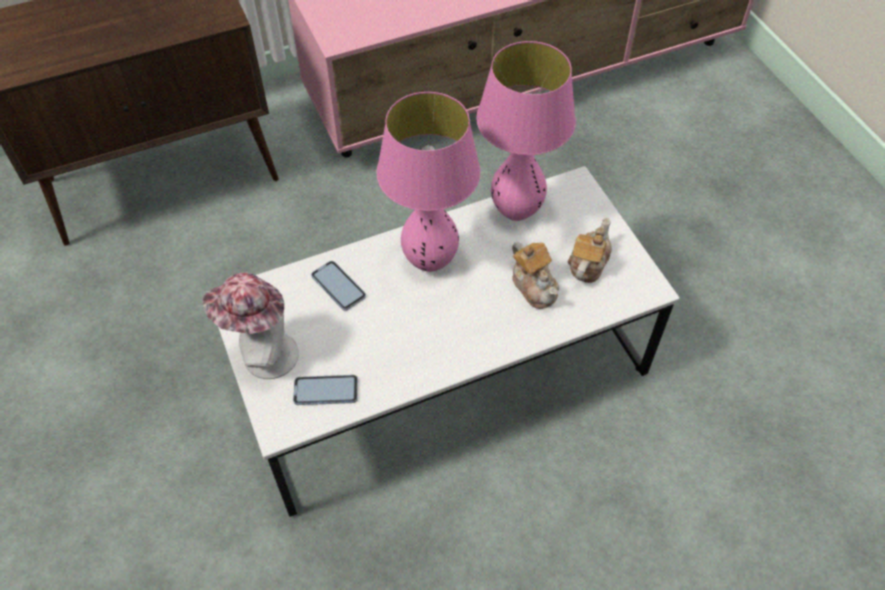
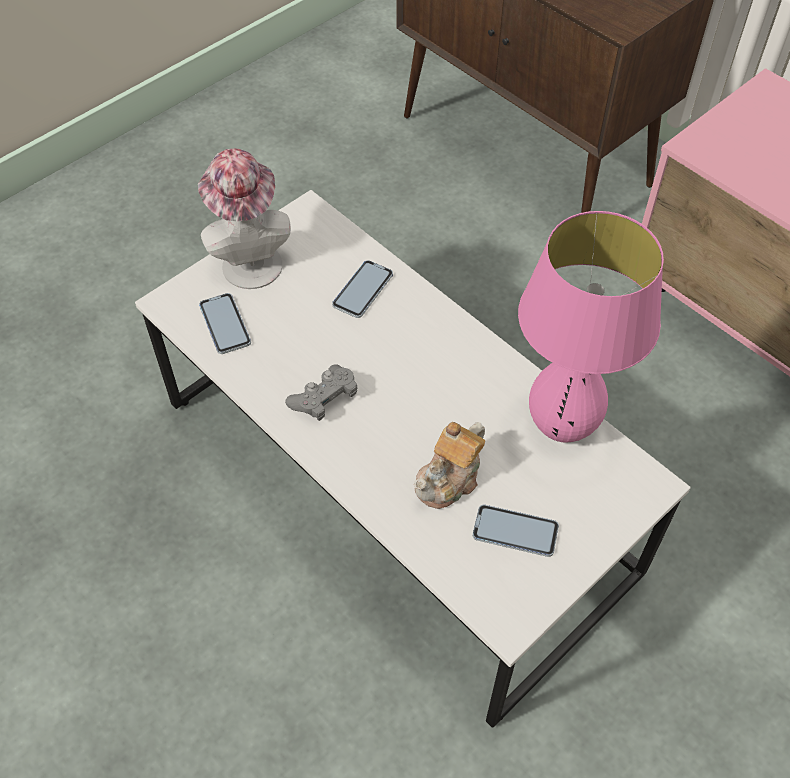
camera: 70 degrees right, 0 degrees up
(430, 261) = (437, 362): pink table lamp -> none
(433, 341) = (324, 398): none -> grey game controller
(587, 263) = (515, 531): teapot -> phone

